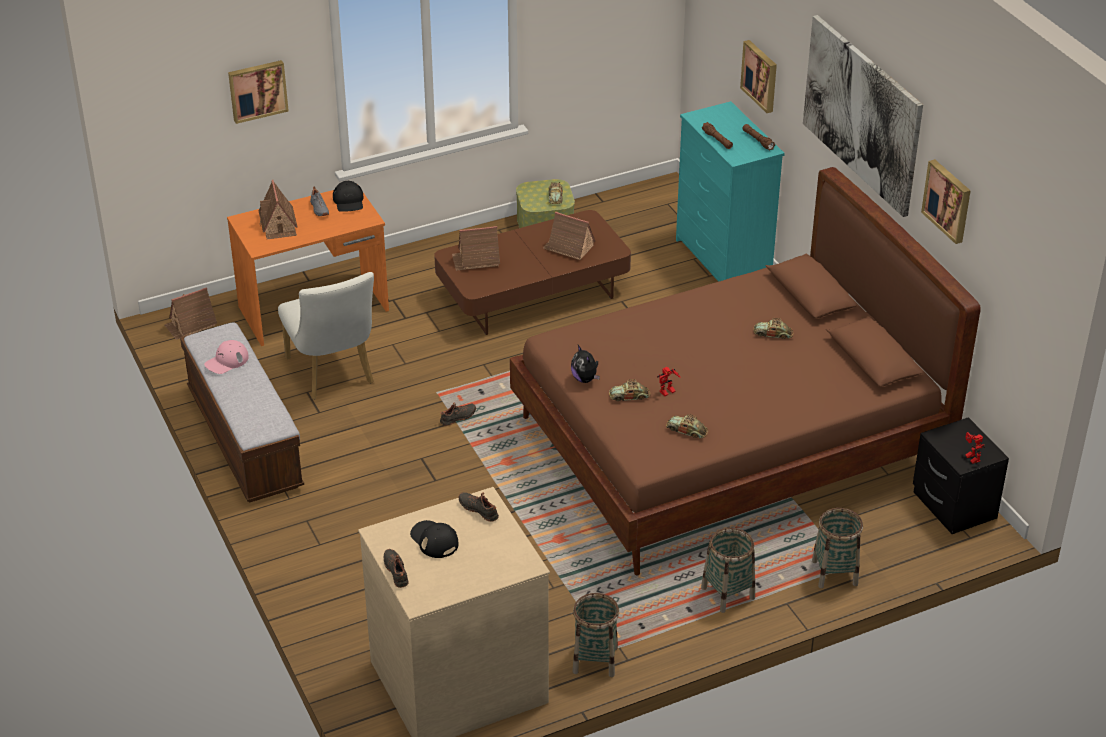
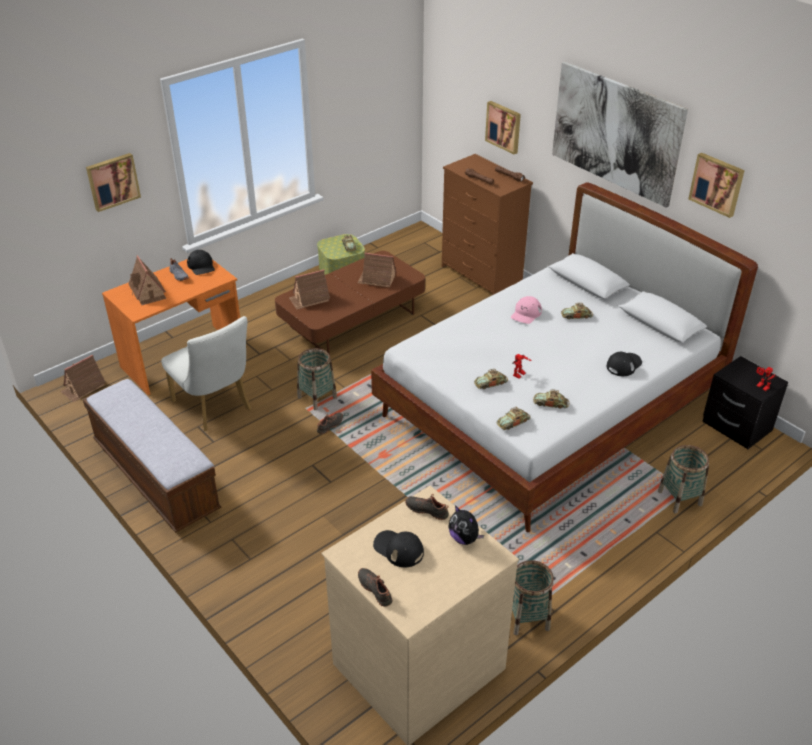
camera: 15 degrees left, 0 degrees up
(226, 361) = (130, 412): pink cap -> pink cap (526, 314)
(585, 379) = (449, 375): plush toy -> plush toy (464, 538)
(633, 443) = (513, 422): none -> toy car
(722, 260) = (481, 275): turquoise dresser -> brown dresser
(727, 593) = (607, 533): basket -> basket (317, 397)
(729, 445) = (549, 409): brown bed -> white bed
(797, 402) = (624, 365): none -> black cap

